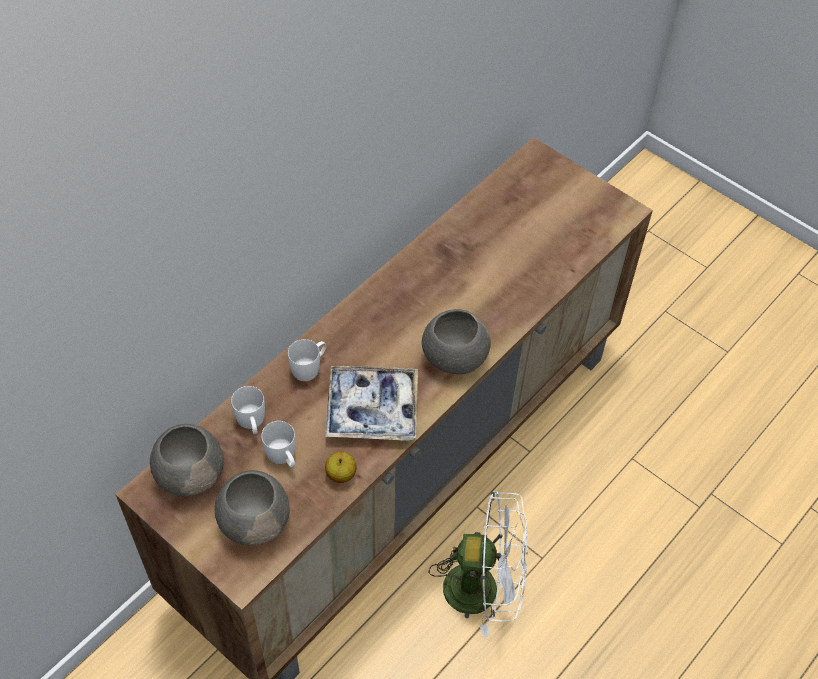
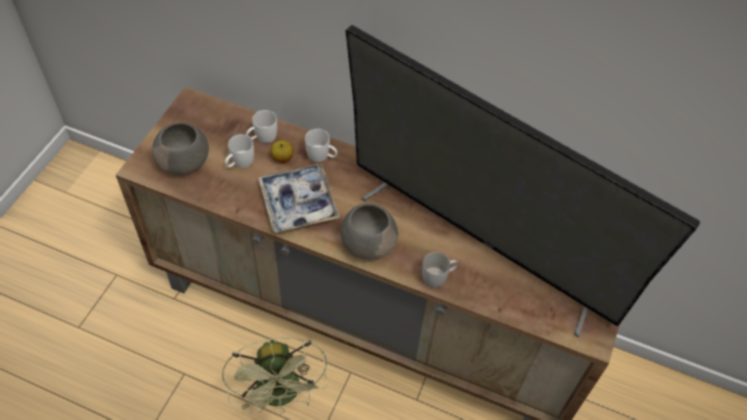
camera: 70 degrees right, 0 degrees up
(190, 472) = (212, 117): grey bowl -> none
(341, 474) = (235, 199): apple -> apple (282, 158)
(483, 588) = (281, 395): white fan -> green fan
(488, 259) = (479, 243): none -> television
(518, 307) = (438, 276): none -> white mug

